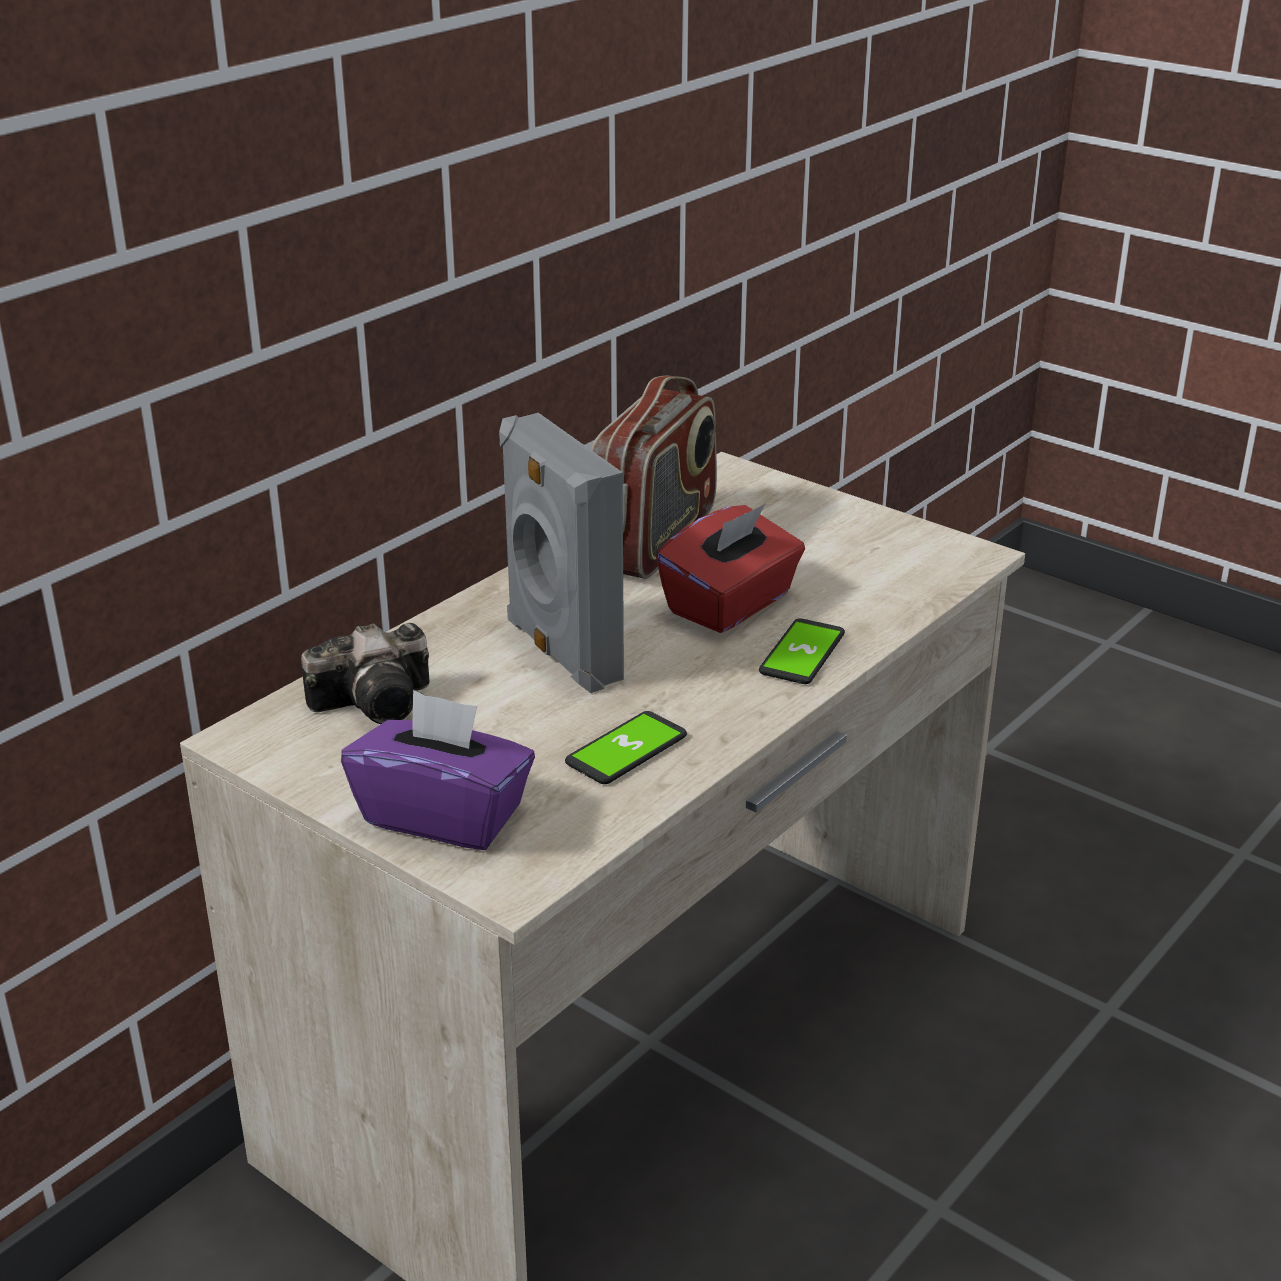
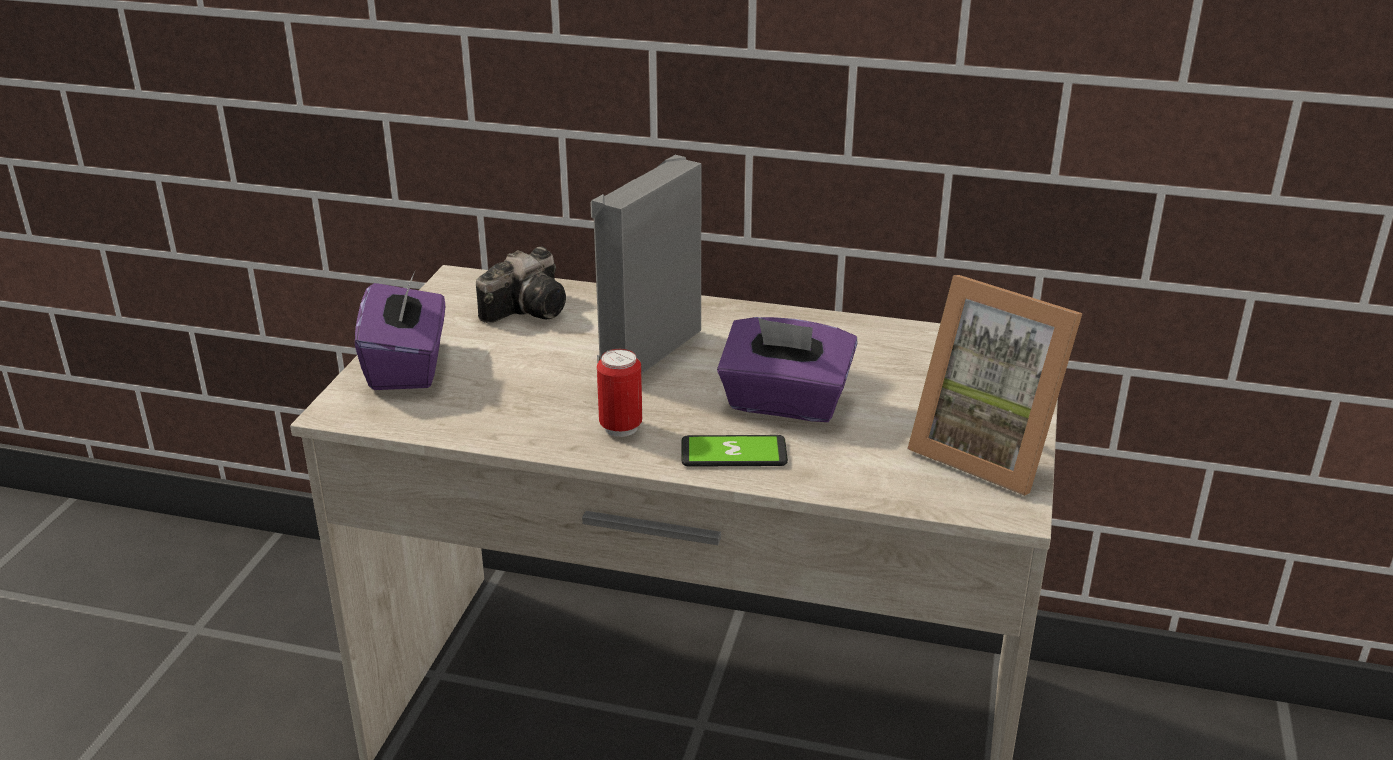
camera: 65 degrees right, 0 degrees up
(380, 702) = (530, 308): camera -> camera turned 90 degrees counterclockwise
(626, 750) = (530, 411): phone -> none
(654, 540) = (858, 346): radio -> none
(706, 703) = (621, 427): none -> can
(731, 604) = (785, 403): red tissue box -> purple tissue box
(884, 537) = (989, 451): none -> picture frame

